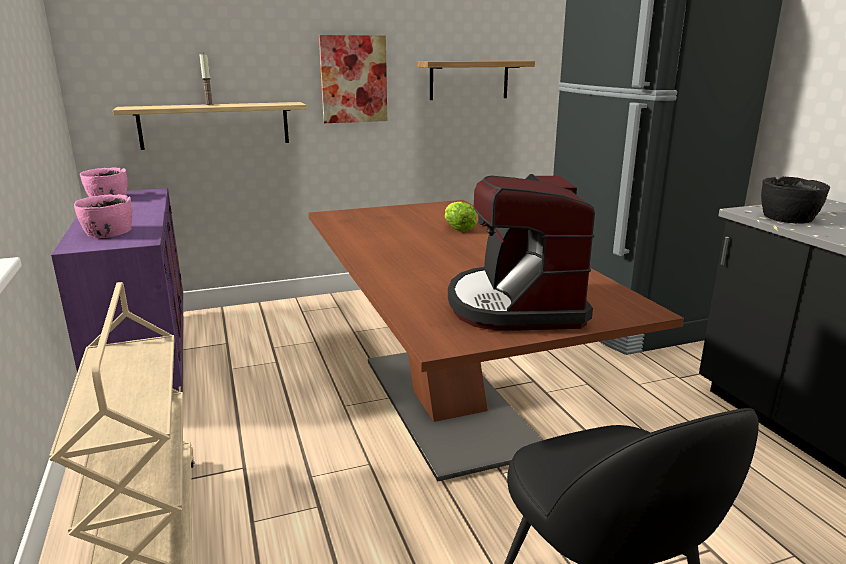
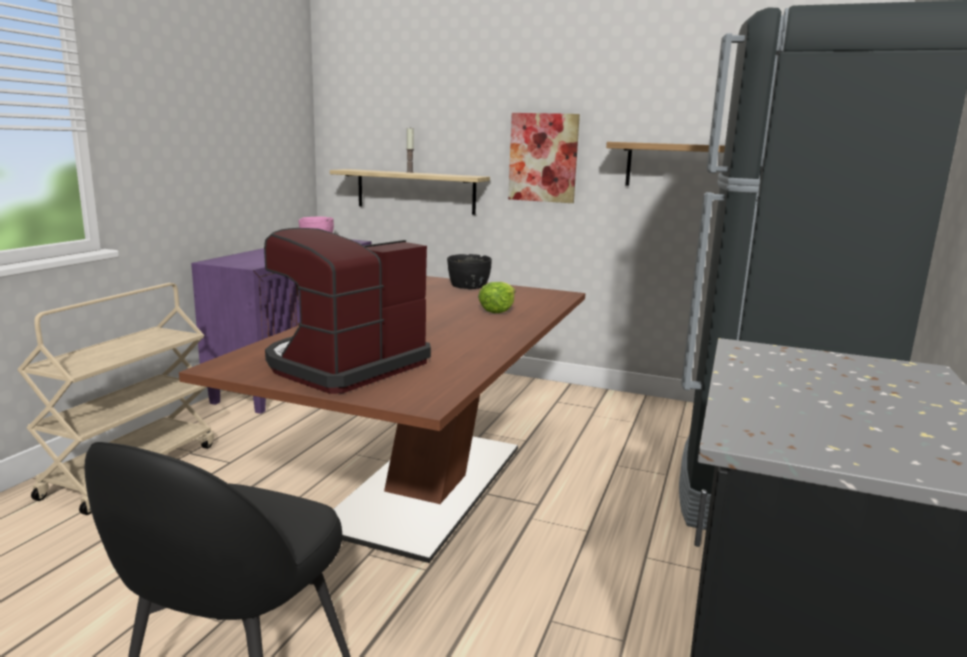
camera: 40 degrees right, 5 degrees down
(108, 233) = (250, 258): pink bowl -> none
(788, 218) = (765, 364): black bowl -> black bowl (468, 286)

